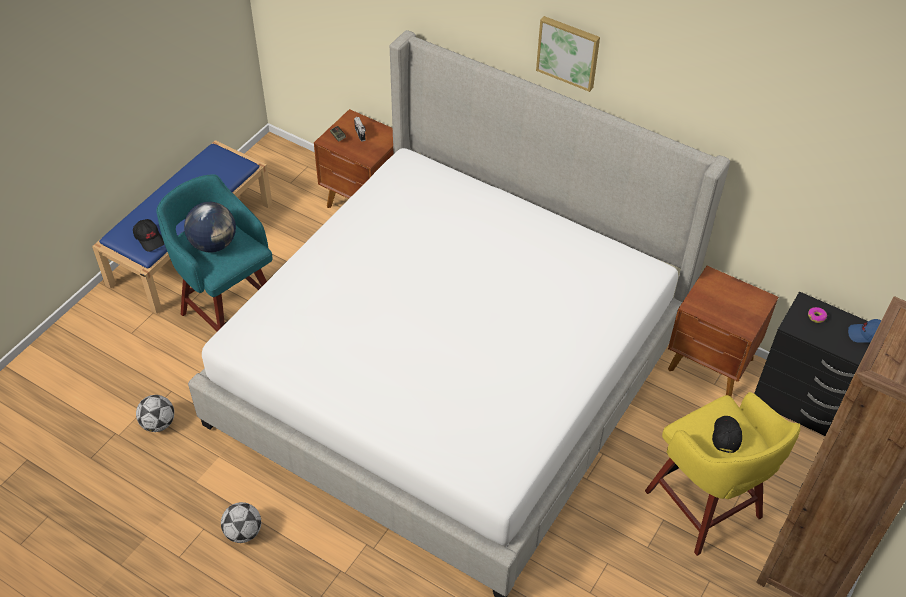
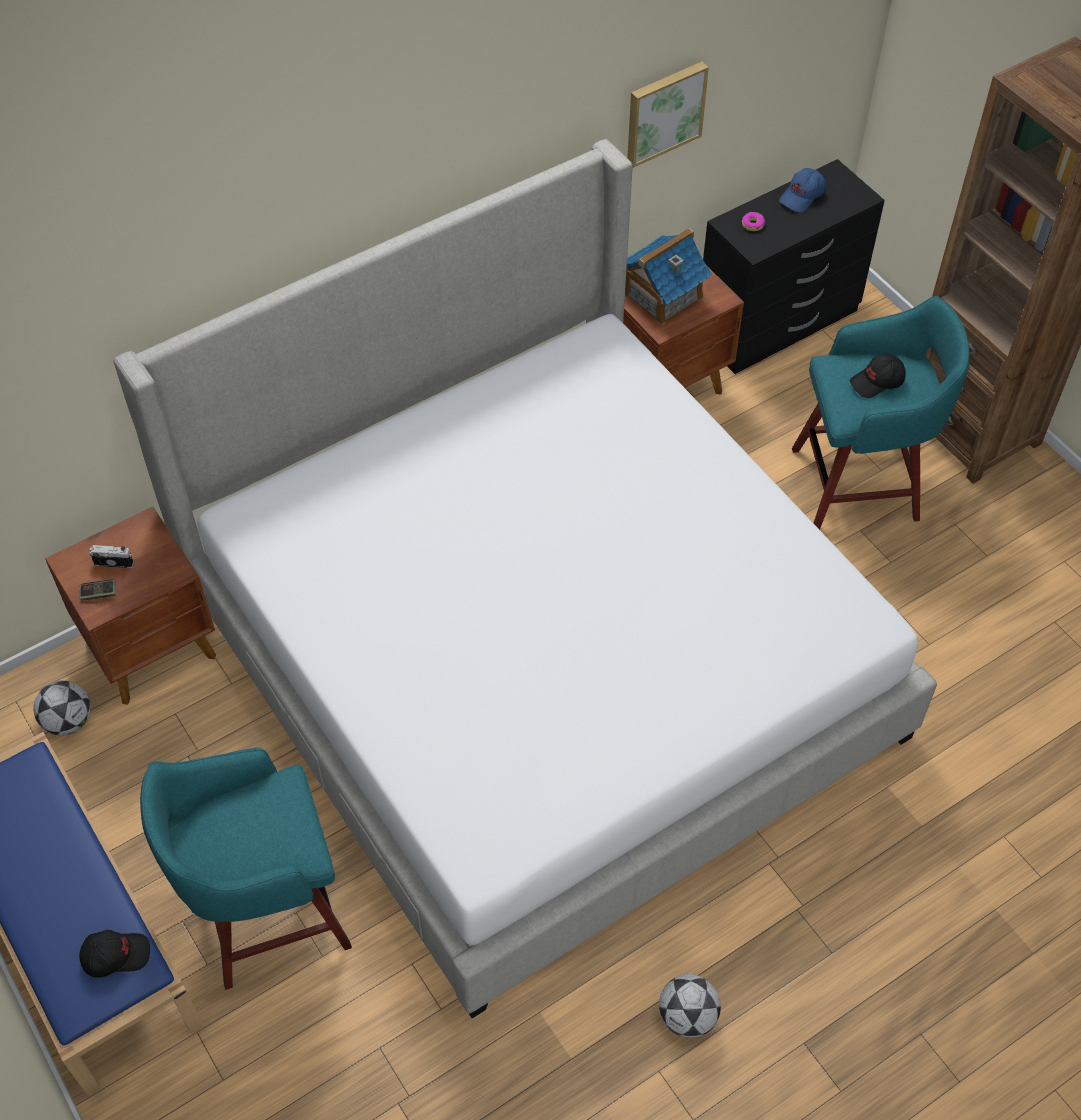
camera: 65 degrees left, 5 degrees up
(158, 423) = (435, 1085): football -> football (68, 721)
(214, 244) = (245, 836): globe -> none
(569, 52) = (366, 181): picture -> picture (664, 112)
(705, 507) = (860, 484): yellow stool -> turquoise stool
(722, 296) = (661, 295): none -> toy house
(725, 436) = (877, 382): black cap -> black cap turned 60 degrees counterclockwise

